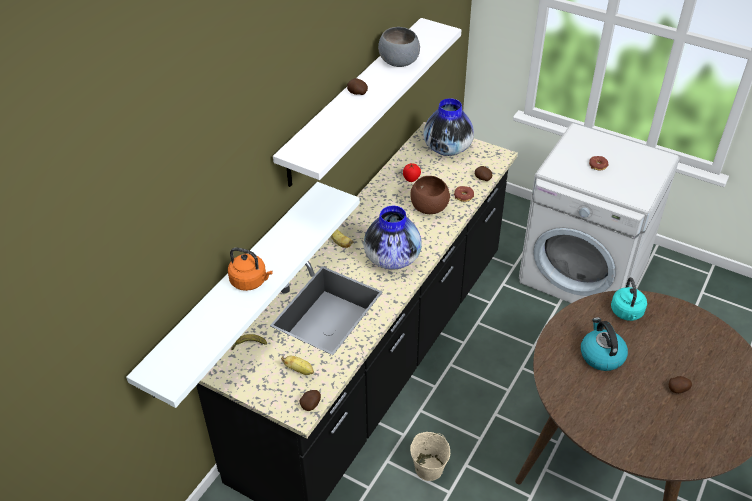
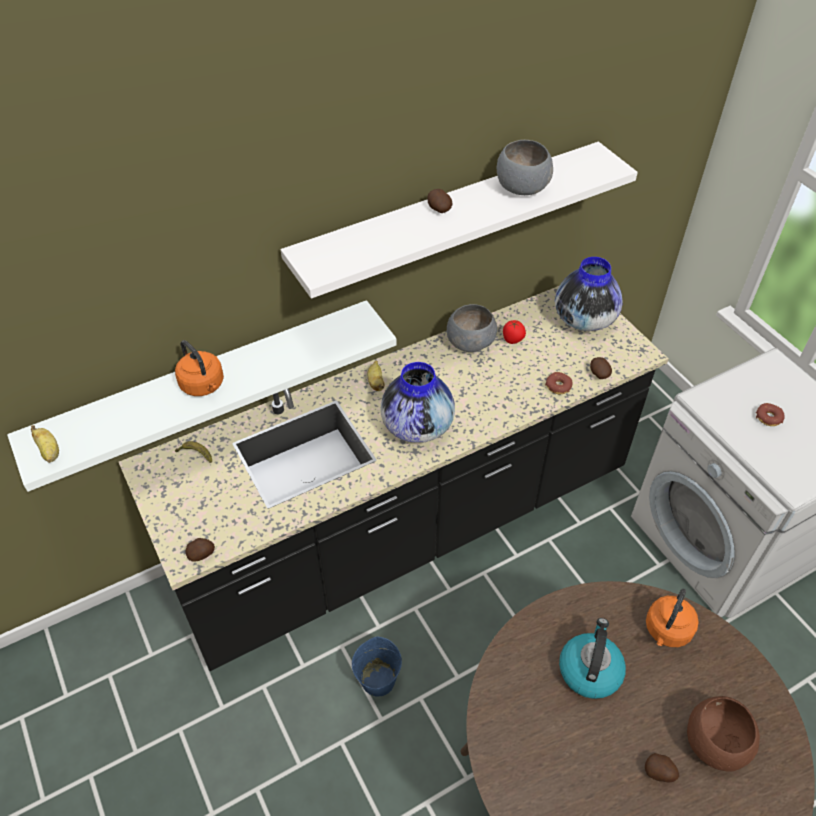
camera: 30 degrees right, 5 degrees up
(300, 370) = (221, 509): banana -> banana (49, 452)
(384, 192) = (469, 342): none -> grey bowl
(428, 468) = (378, 679): beige bucket -> blue bucket
(429, 207) = (506, 383): brown bowl -> brown bowl (714, 743)
(627, 313) = (666, 631): turquoise kettle -> orange kettle

